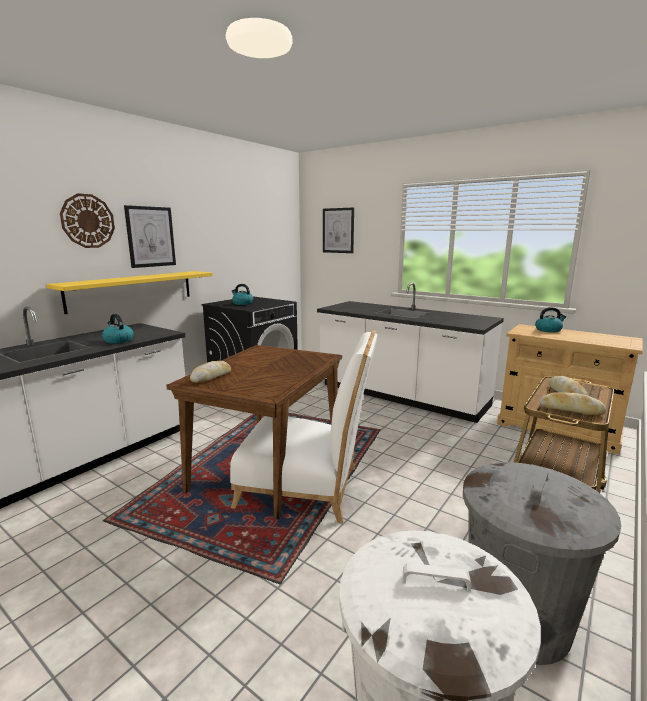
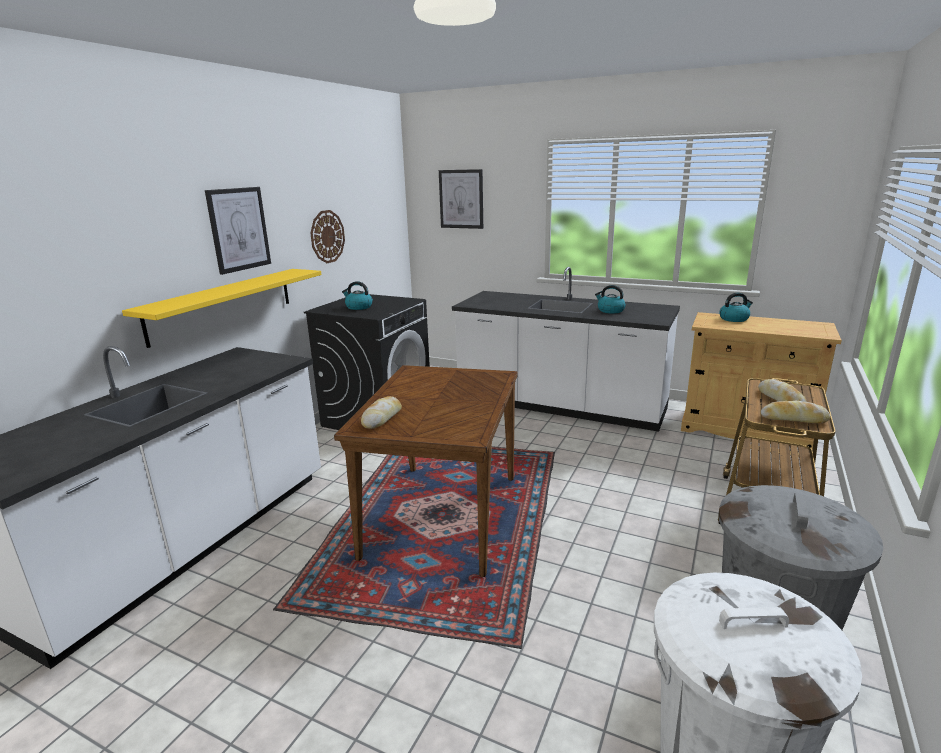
camera: 10 degrees left, 5 degrees up
(88, 221) = (164, 217): wall clock -> wall clock (327, 236)
(118, 340) = (234, 378): kettle -> kettle (610, 310)
(307, 488) = (501, 535): white chair -> none

